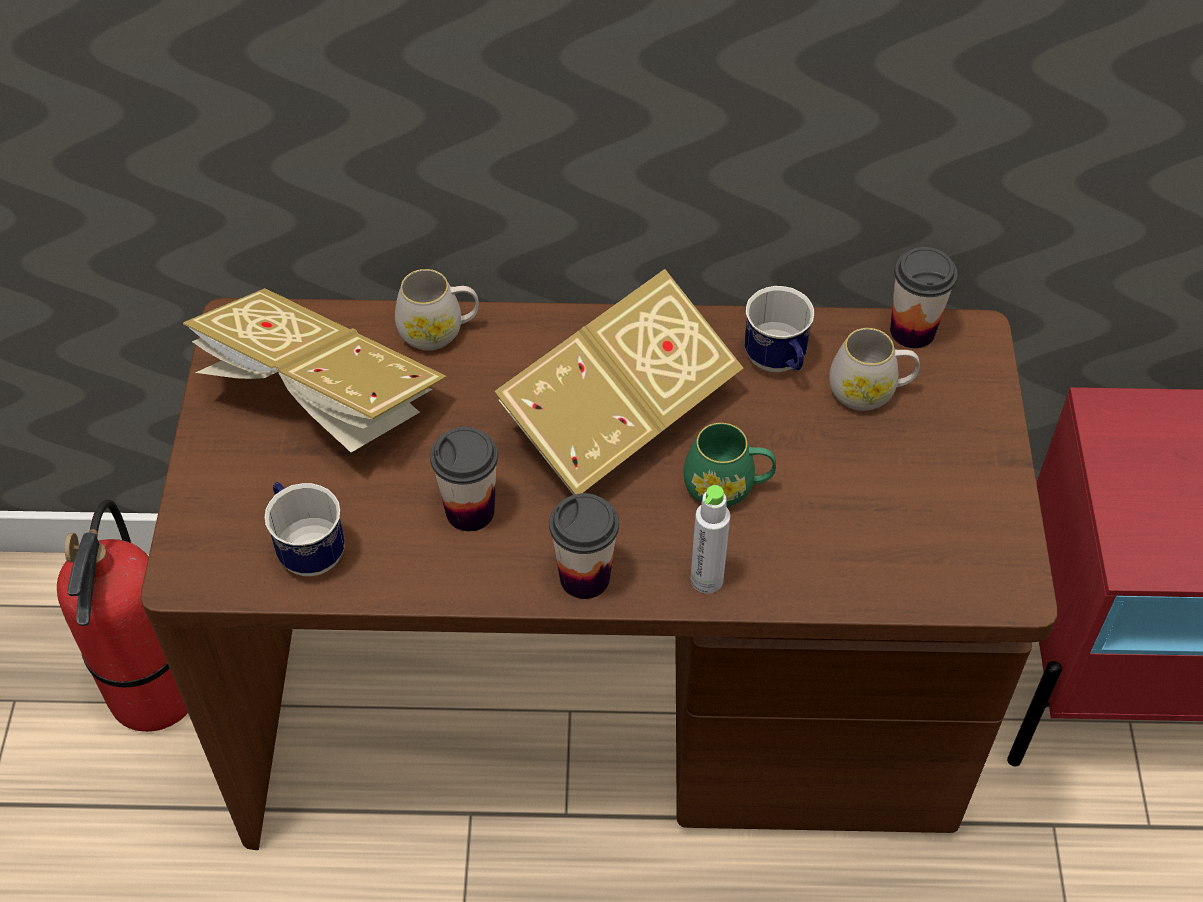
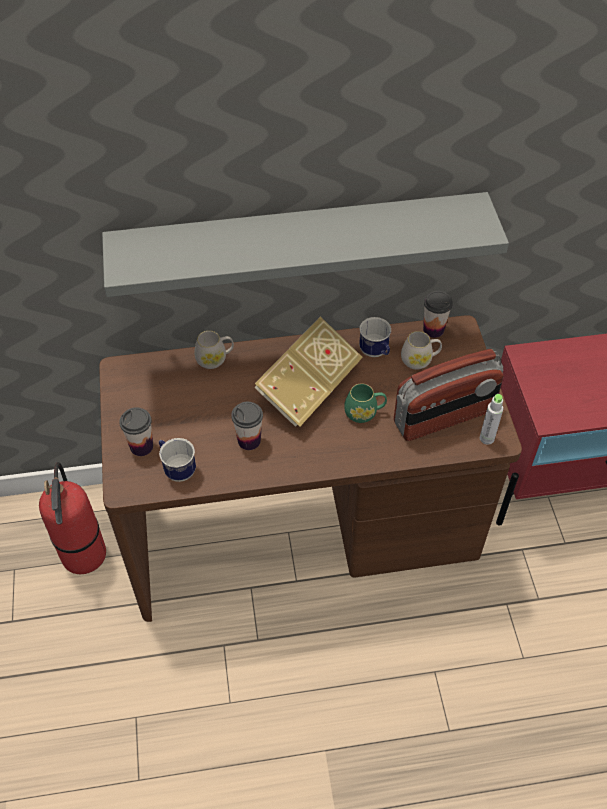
camera: 10 degrees left, 0 degrees up
(320, 400) = (166, 399): book -> none
(584, 577) = (308, 463): cup -> cup (141, 446)
(631, 104) = (298, 243): none -> grey shelf
(706, 580) = (364, 456): grey bottle -> grey bottle (487, 438)
(897, 522) = (444, 417): none -> radio

